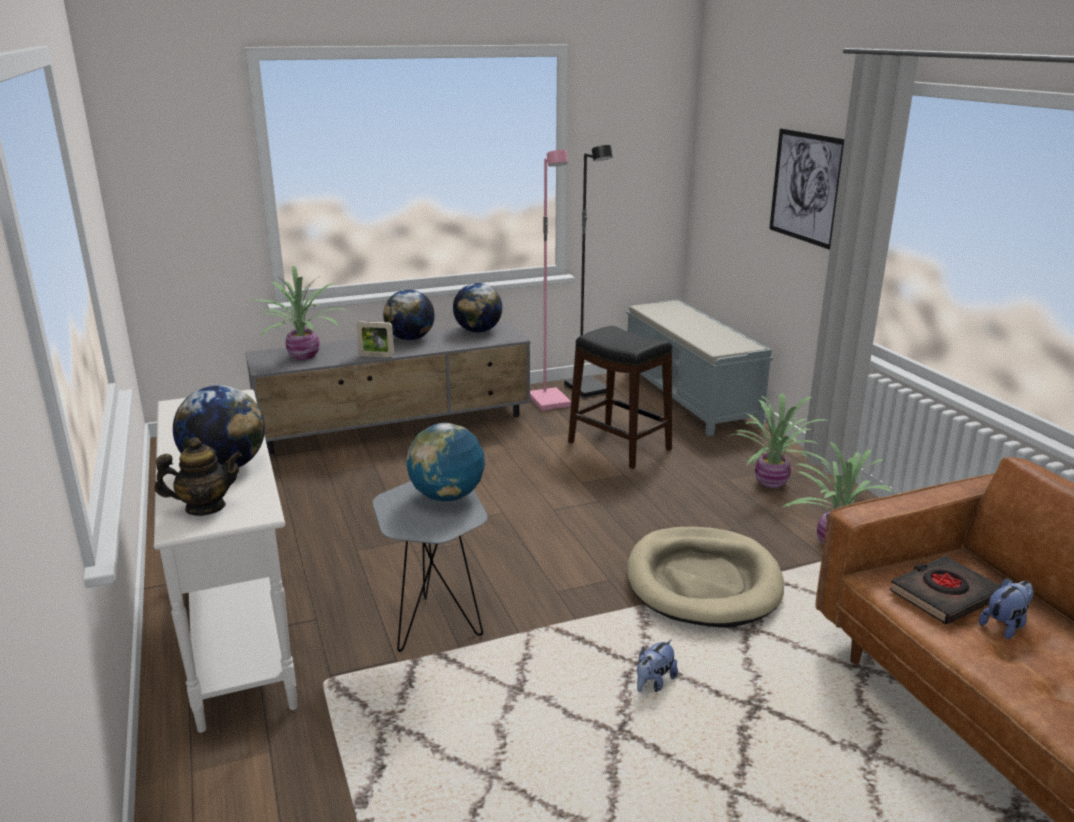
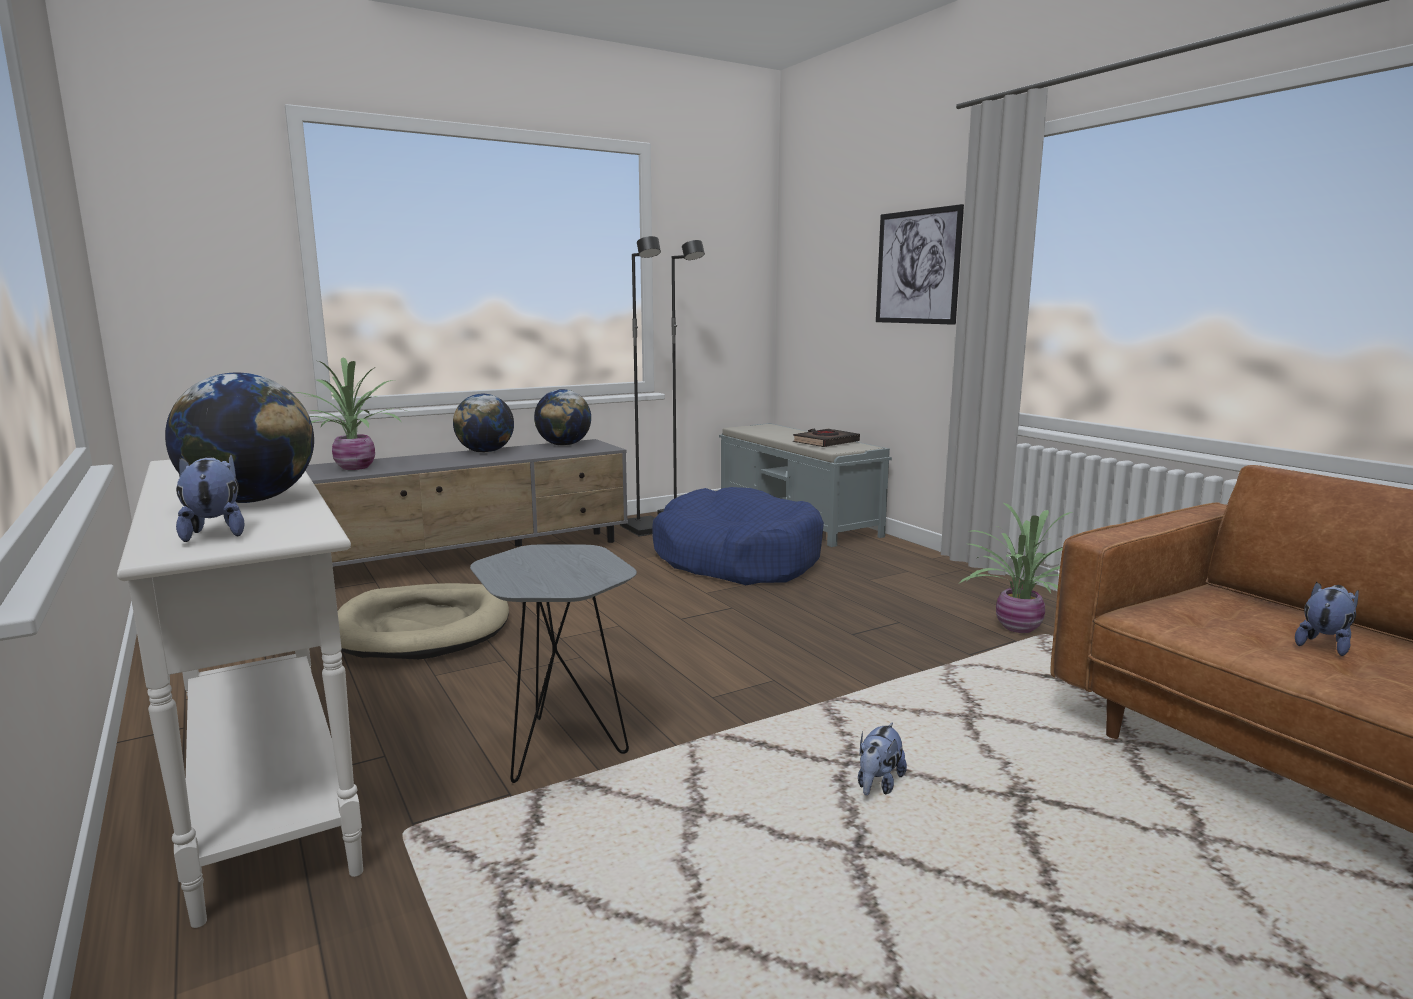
camera: 10 degrees left, 10 degrees down
(205, 508) = (215, 533): teapot -> plush toy
(376, 356) = (447, 464): picture frame -> none
(447, 496) = (574, 556): globe -> none
(550, 401) = (646, 529): pink floor lamp -> black floor lamp
(619, 445) = (737, 559): black stool -> blue dog bed
(703, 582) = (888, 673): beige dog bed -> beige dog bed (423, 628)
(772, 484) = (920, 581): potted plant -> none
(944, 595) = (1230, 623): black book -> black book (825, 442)

